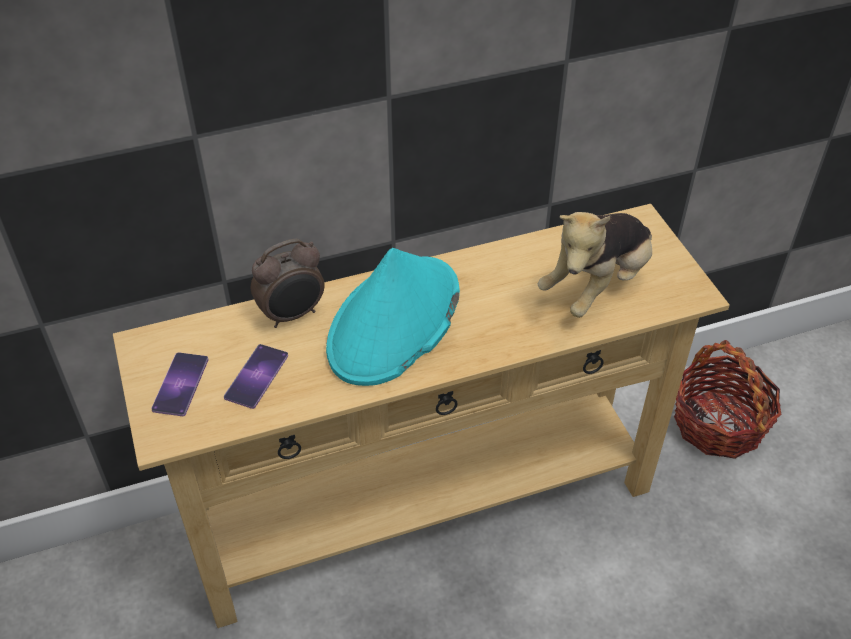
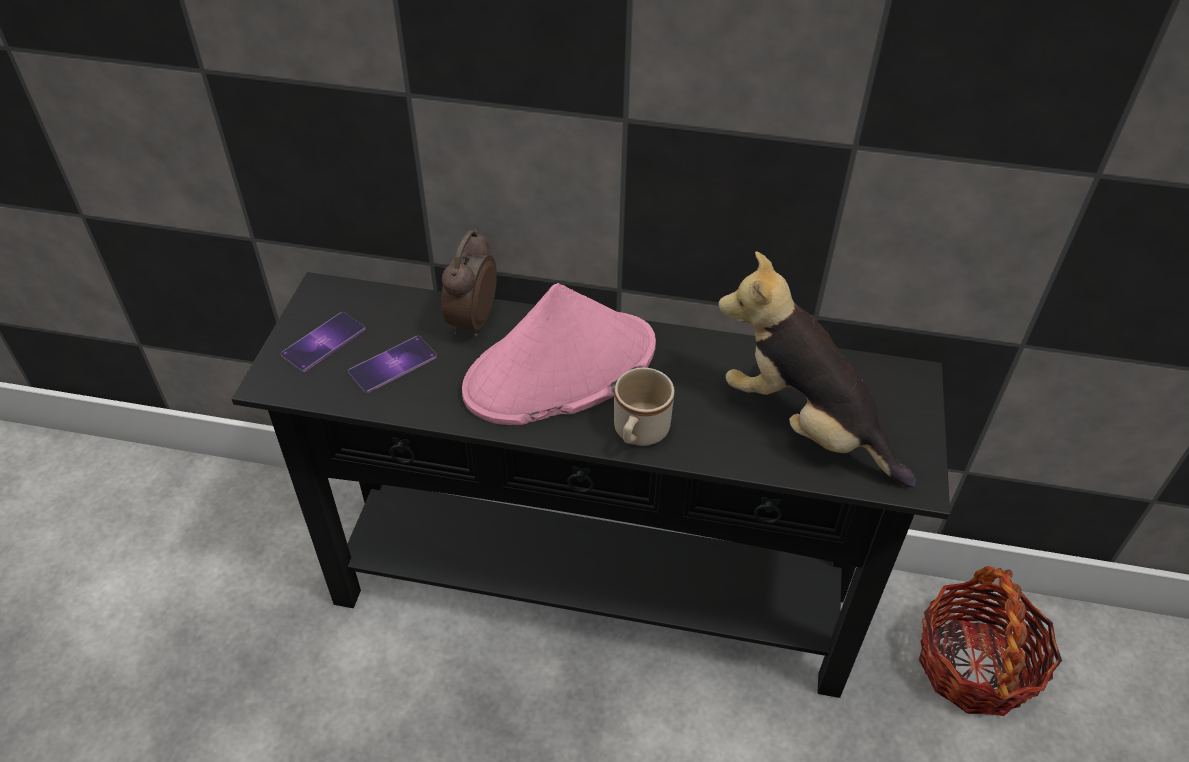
camera: 30 degrees right, 0 degrees up
(292, 315) = (471, 322): alarm clock -> alarm clock turned 105 degrees clockwise
(394, 322) = (560, 370): turquoise hat -> pink hat
(424, 508) = (591, 592): beige console table -> black console table
(489, 344) = (638, 434): none -> beige mug
(597, 285) = (805, 425): plush toy -> plush toy turned 60 degrees clockwise

